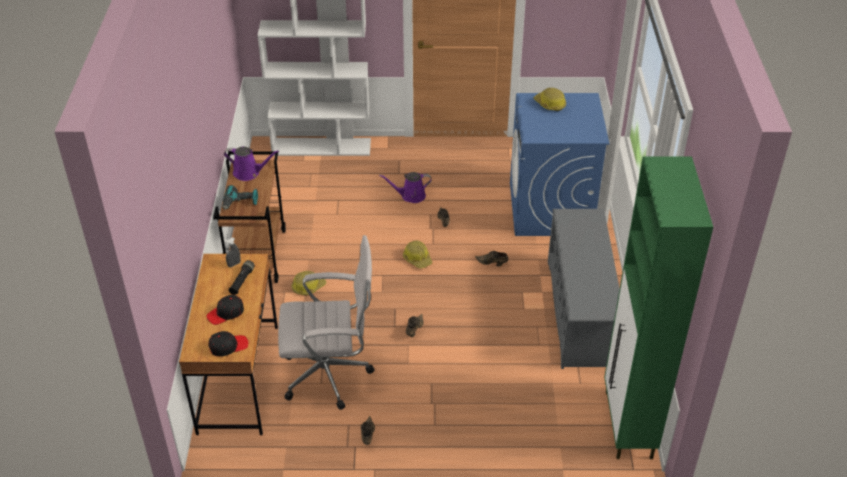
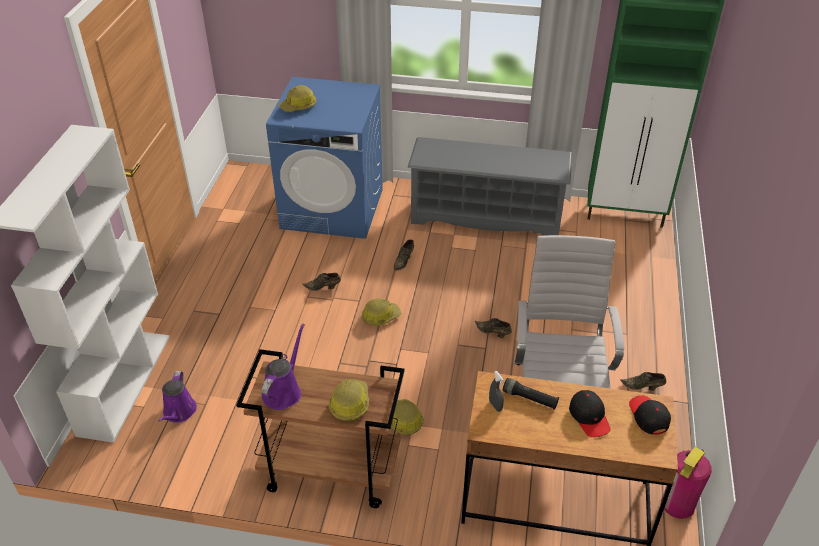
camera: 80 degrees left, 0 degrees up
(240, 203) = (349, 403): power drill -> hard hat
(242, 456) = (678, 504): none -> fire extinguisher
(410, 196) = (267, 309): purple watering can -> purple watering can (179, 412)

